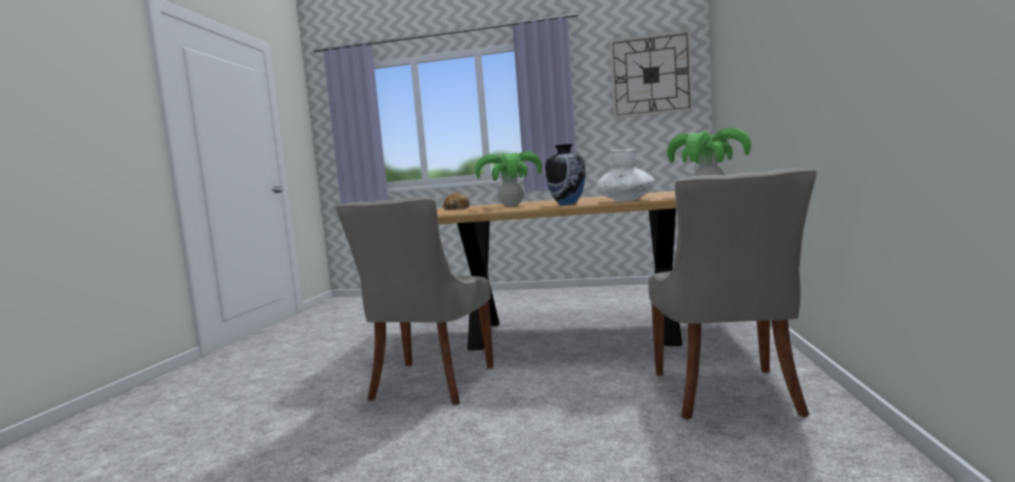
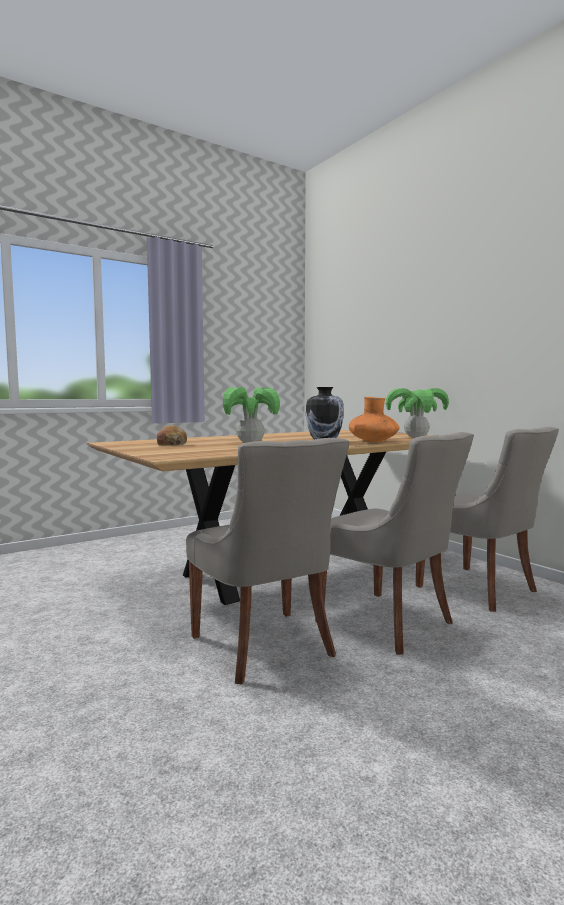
camera: 45 degrees left, 0 degrees up
(552, 395) = (388, 622): none -> grey chair
(626, 200) = (373, 441): white vase -> orange vase
(650, 75) = (264, 321): wall clock -> none

